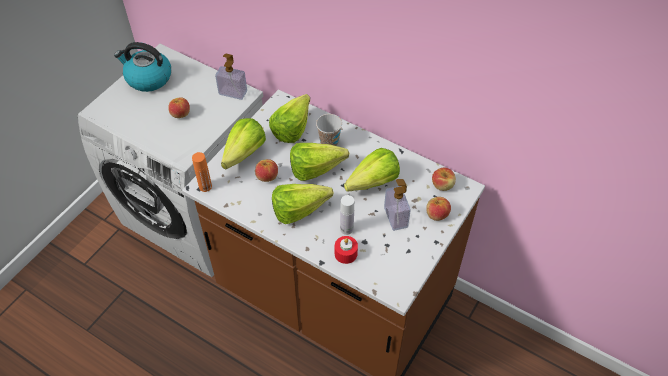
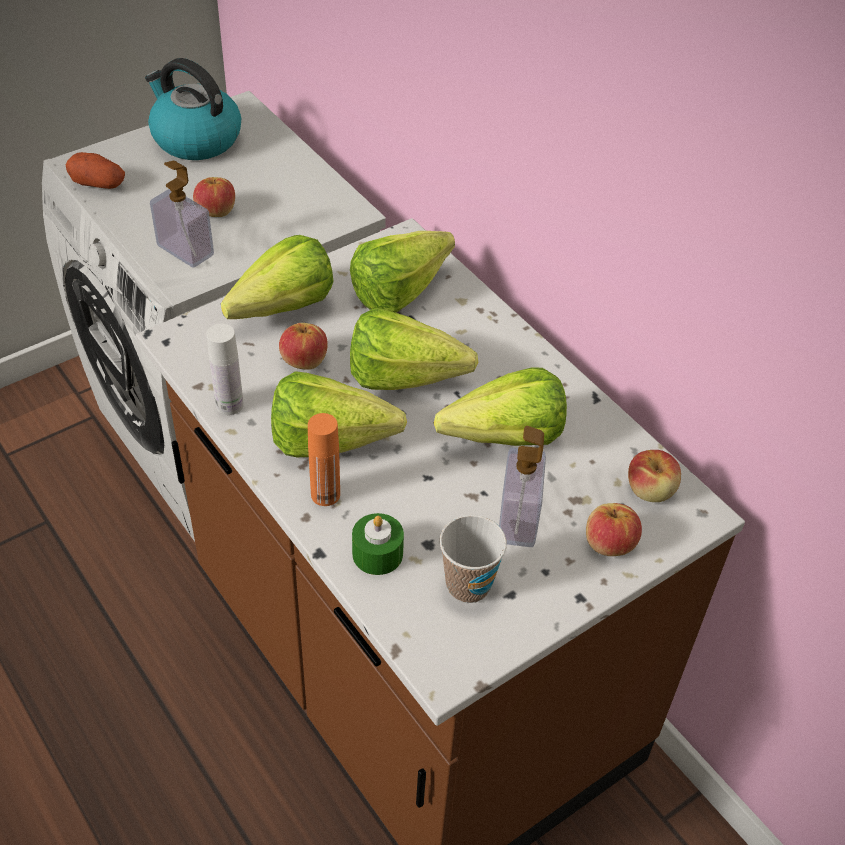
camera: 20 degrees right, 5 degrees down
(113, 118) = (98, 183): none -> potato
(205, 186) = (180, 341): orange bottle -> orange bottle (325, 494)
(233, 92) = (329, 203): soap dispenser -> soap dispenser (185, 250)
(329, 143) = (457, 338): cup -> cup (468, 585)
(346, 229) = (405, 507): white bottle -> white bottle (229, 405)
(346, 253) = (377, 554): red candle -> green candle

